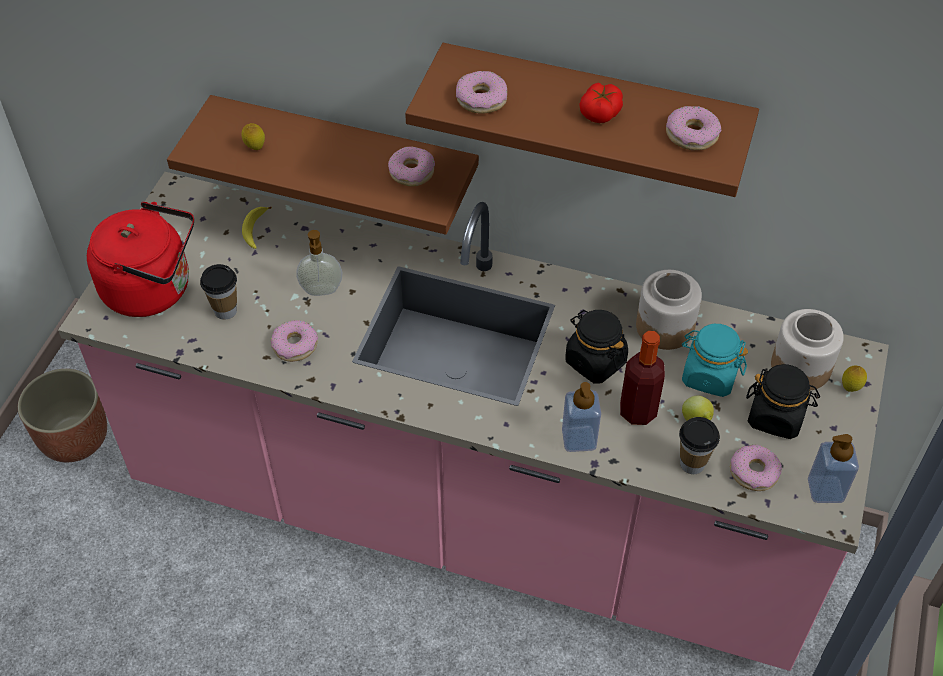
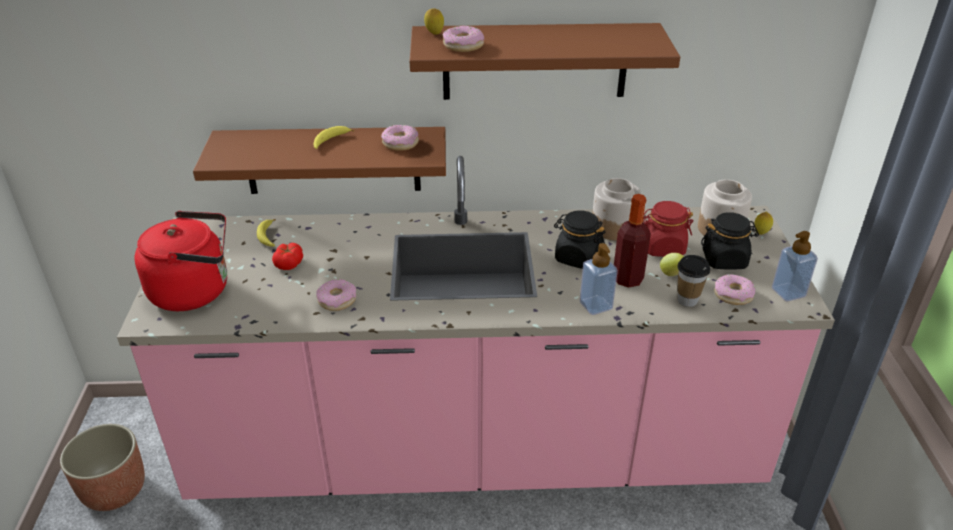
camera: 20 degrees left, 15 degrees down
(225, 311) = (266, 291): cup -> none
(255, 148) = (266, 152): lemon -> lemon (434, 34)
(321, 291) = (341, 262): soap dispenser -> none
(333, 147) = (330, 141): none -> banana
(600, 112) = (555, 39): tomato -> tomato (289, 263)
(691, 135) = (627, 39): donut -> none
(709, 375) = (663, 247): turquoise jar -> red jar

